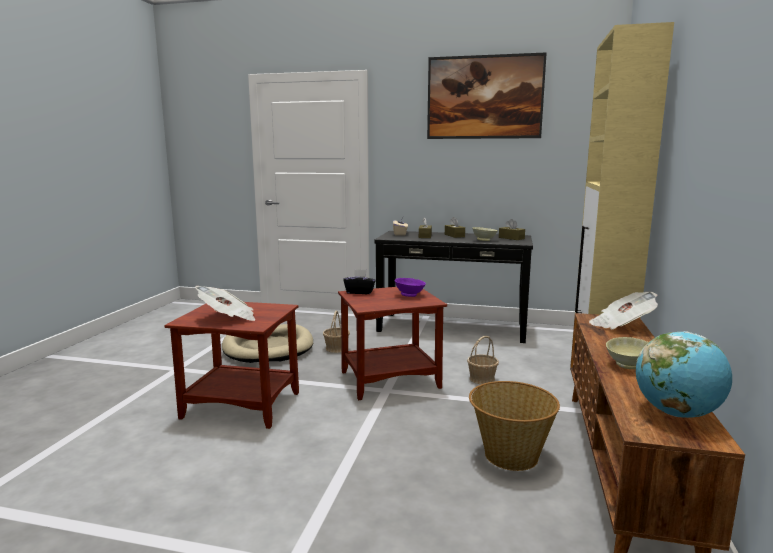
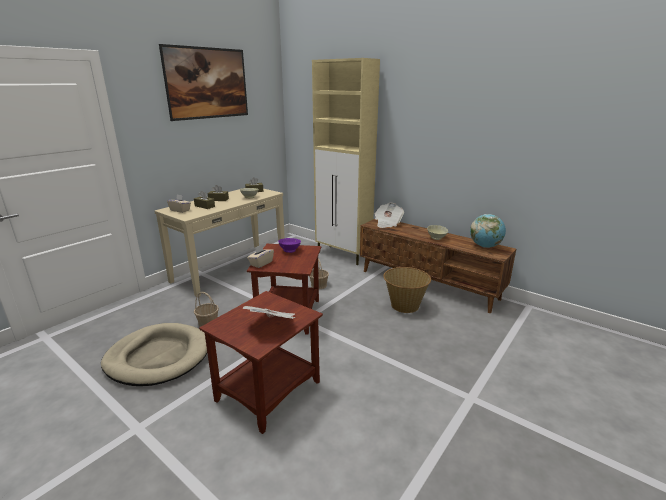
camera: 65 degrees left, 10 degrees up
(360, 292) = (261, 263): black tissue box -> beige tissue box
(452, 327) = (230, 268): black console table -> beige console table

